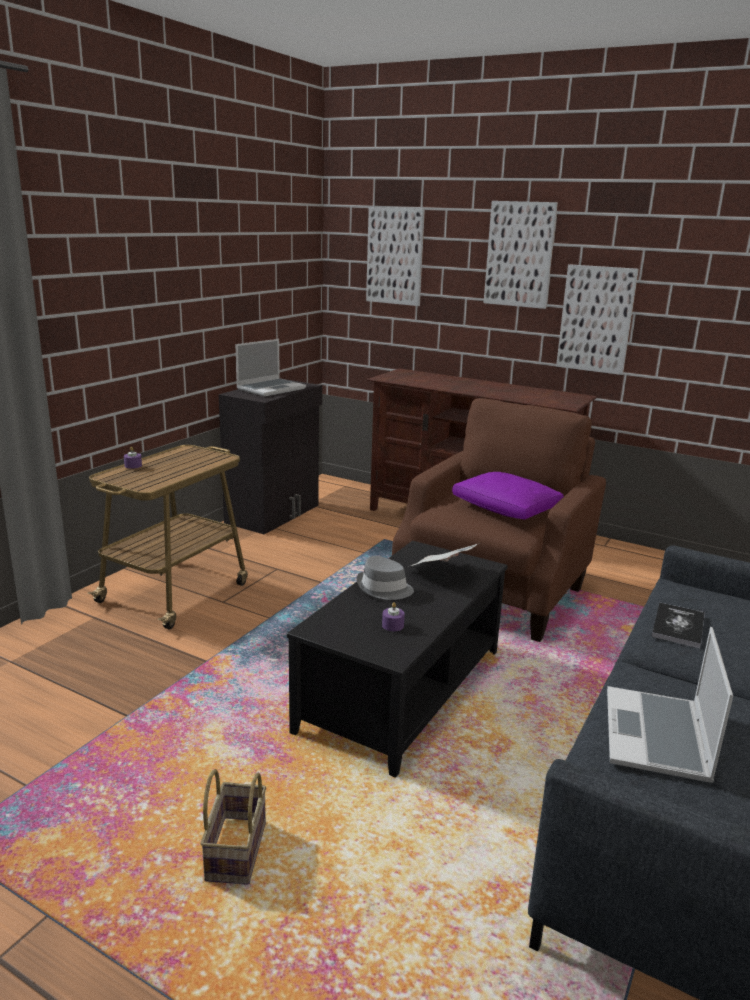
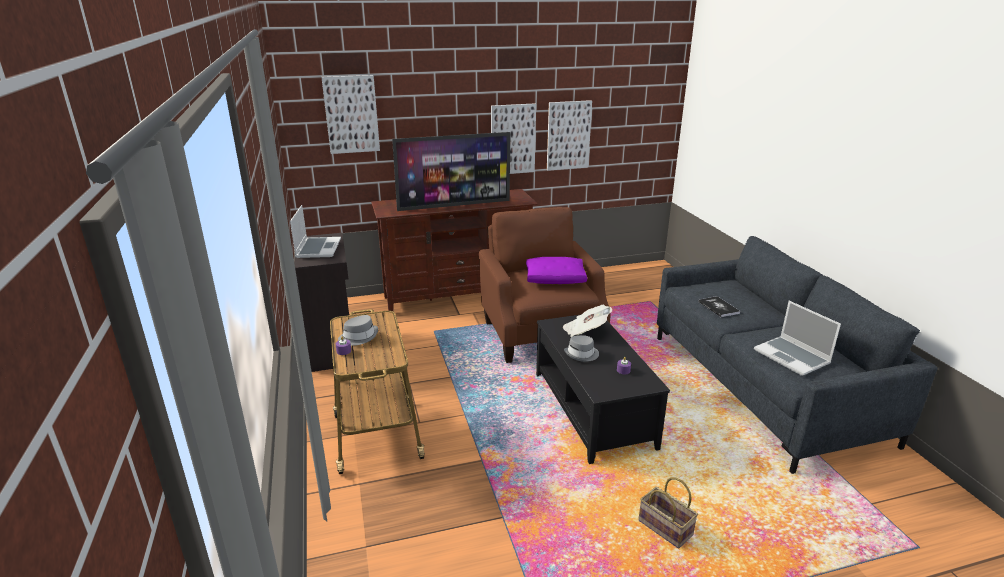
camera: 45 degrees left, 5 degrees up
(168, 462) = (359, 337): none -> grey hat
(470, 389) = (454, 205): none -> television
(519, 254) = (455, 102): picture -> picture (568, 135)

